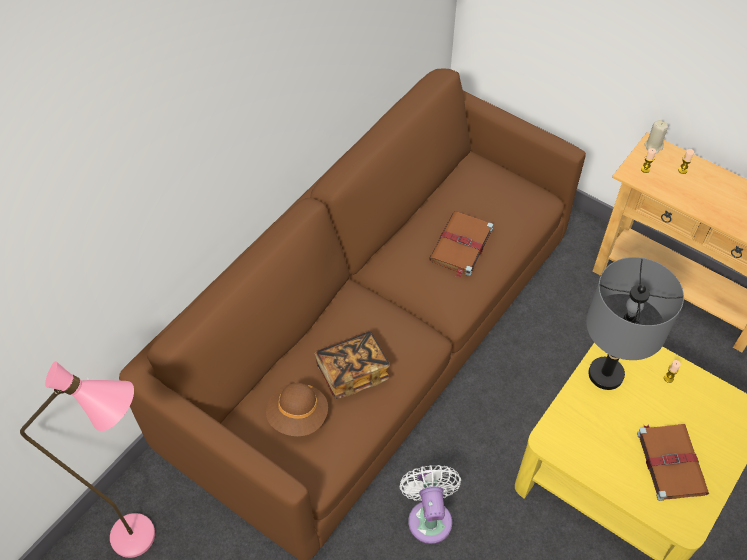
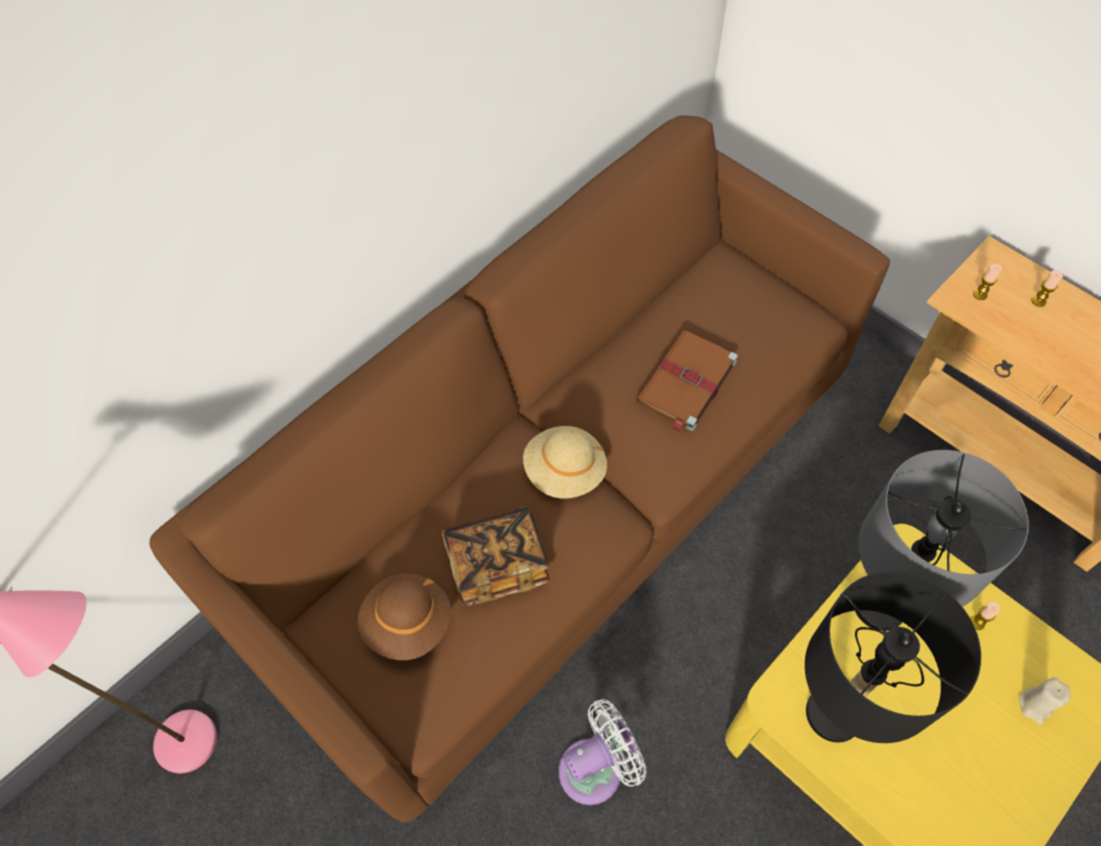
camera: 10 degrees right, 5 degrees up
(387, 310) = (565, 471): none -> beige hat
(429, 517) = (596, 768): white fan -> white fan turned 60 degrees clockwise
(584, 443) = (833, 714): none -> black table lamp
(653, 146) = (997, 259): beige candle -> beige candle (1035, 705)
(670, 461) = (965, 761): brown book -> none

